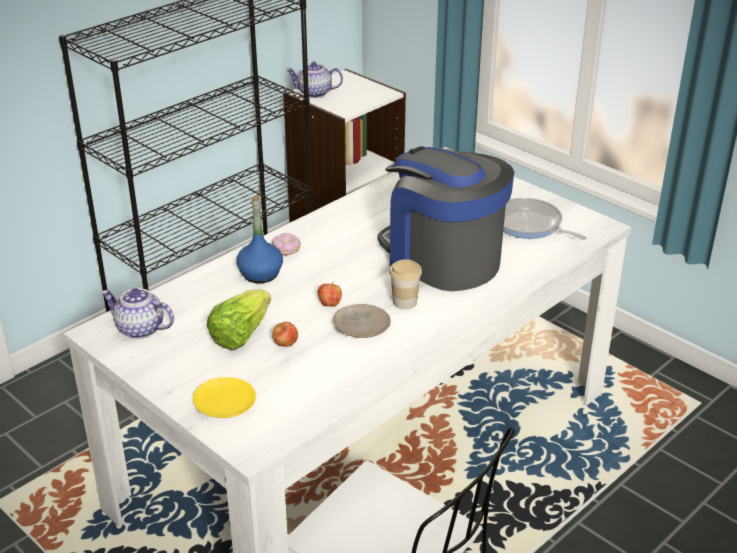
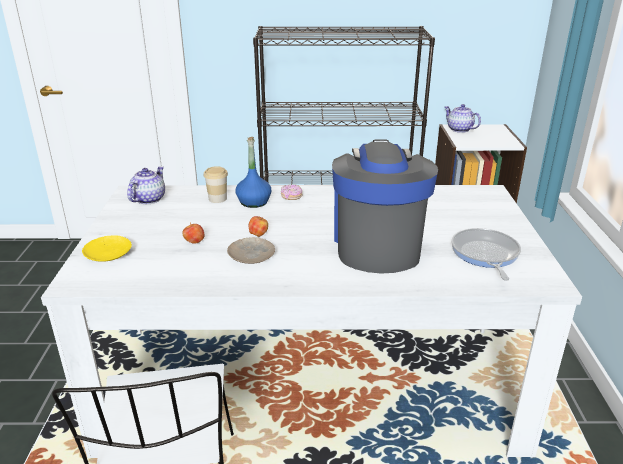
camera: 45 degrees right, 5 degrees down
(139, 329) = (148, 199): teapot -> teapot turned 45 degrees clockwise
(240, 334) = (184, 225): lettuce -> none
(404, 302) = (304, 256): cup -> cup (217, 199)

